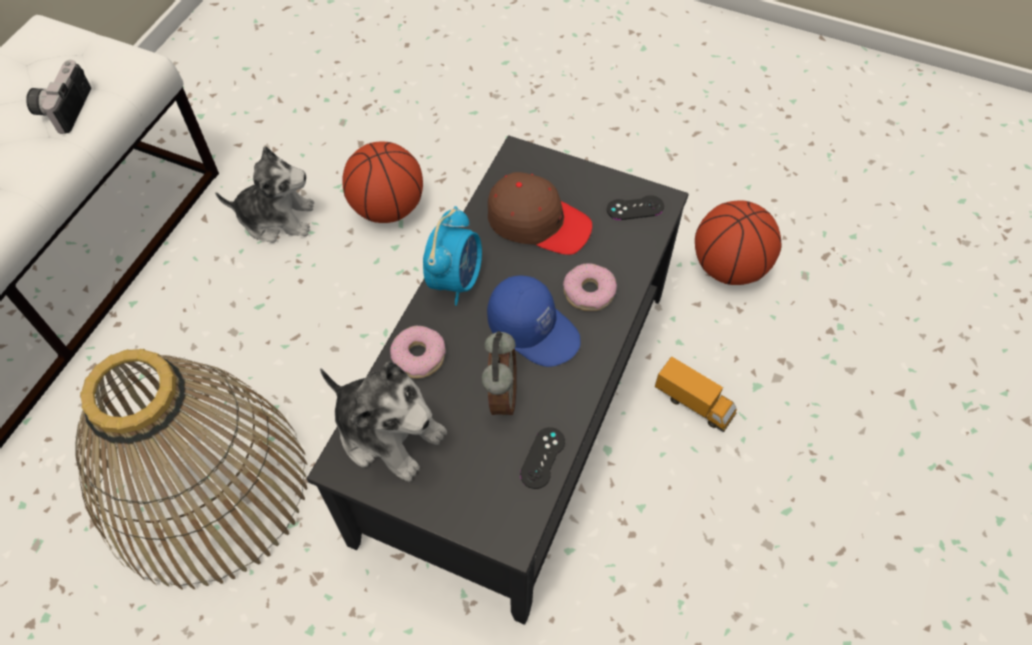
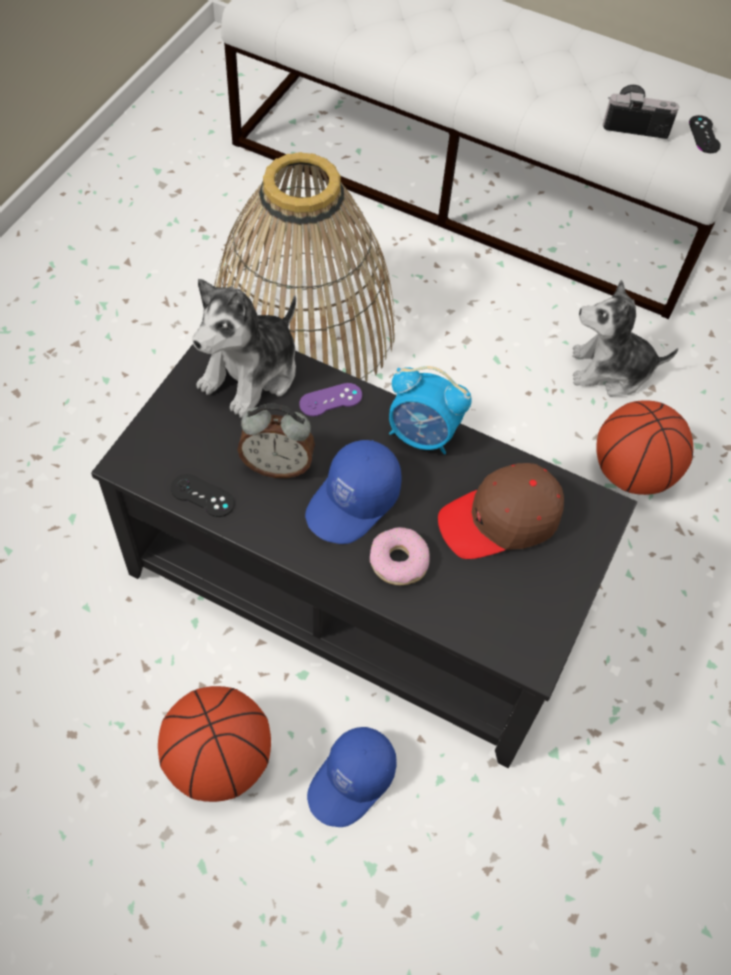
camera: 90 degrees right, 0 degrees up
(277, 218) = (610, 370): plush toy -> plush toy turned 90 degrees clockwise
(419, 356) = (330, 400): donut -> purple game controller
(538, 222) = (500, 520): brown cap -> brown cap turned 45 degrees clockwise
(635, 208) = (522, 628): black game controller -> black game controller (704, 134)
(693, 403) = (352, 782): toy truck -> blue cap
(728, 267) = (556, 869): basketball -> basketball (218, 760)

